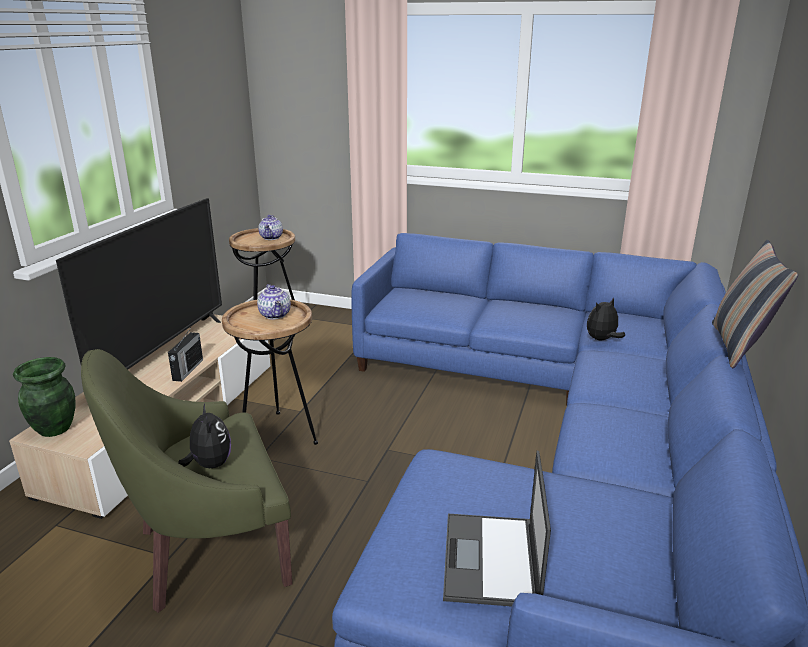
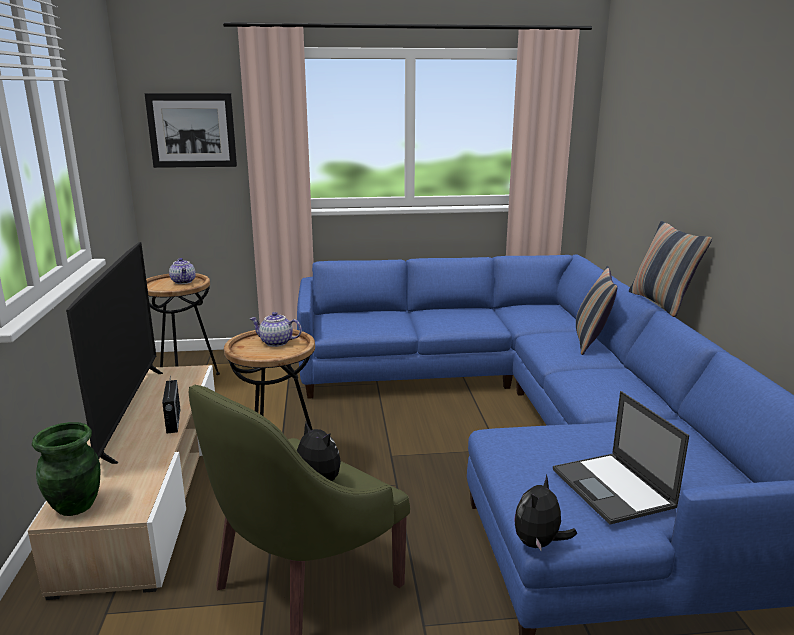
camera: 25 degrees left, 5 degrees down
(276, 315) = (276, 343): teapot -> teapot turned 150 degrees clockwise
(305, 89) = (192, 130): none -> picture
(602, 340) = (529, 325): plush toy -> plush toy (539, 544)
(656, 374) = (590, 341): none -> pillow

